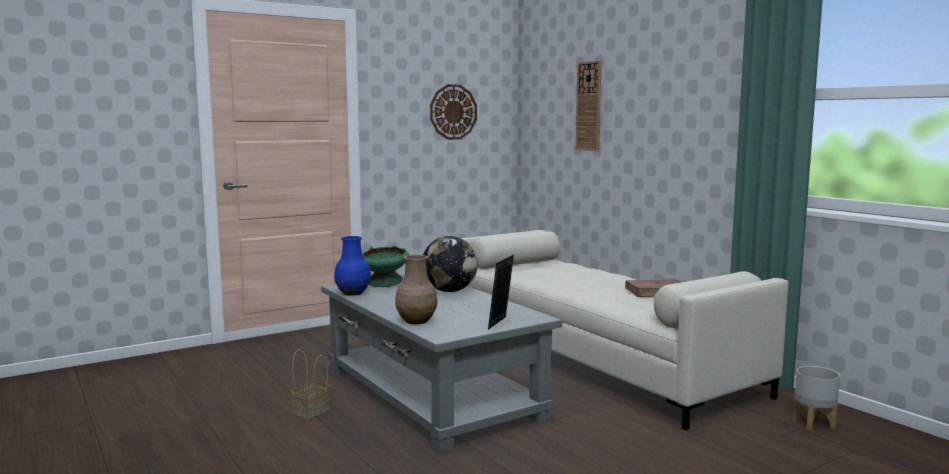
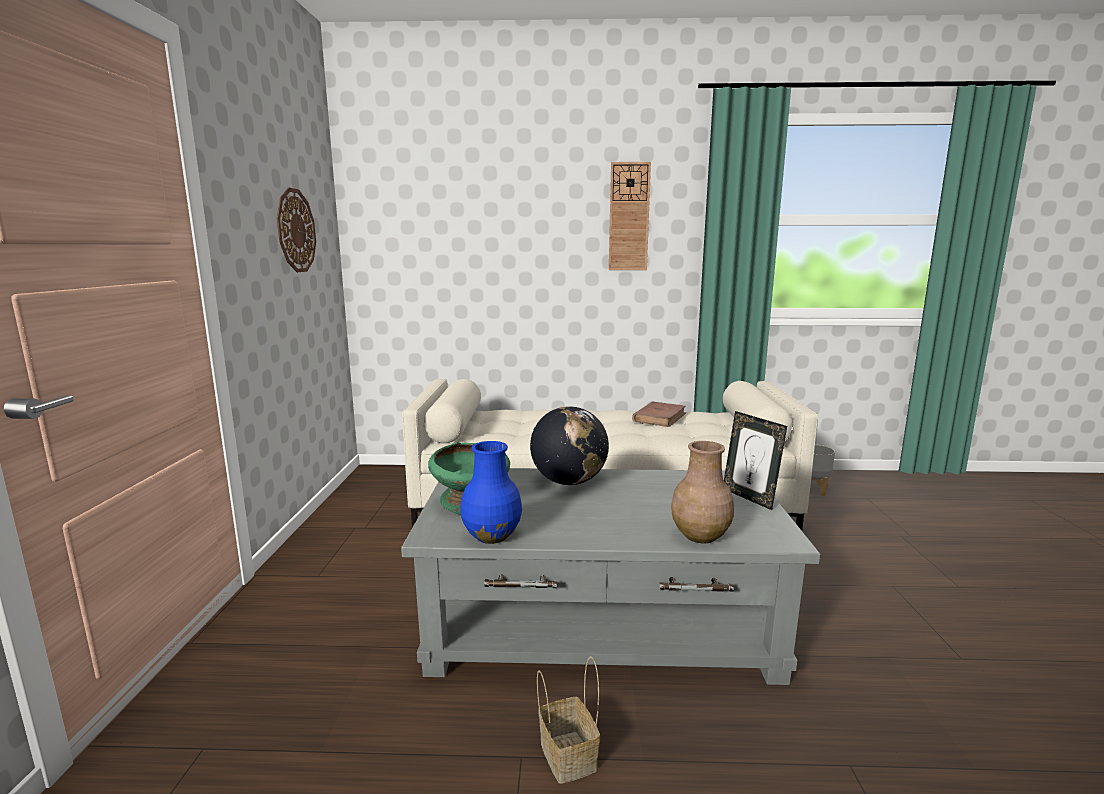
camera: 55 degrees left, 5 degrees up
(589, 106) = (478, 227): wall clock -> wall clock (629, 217)

